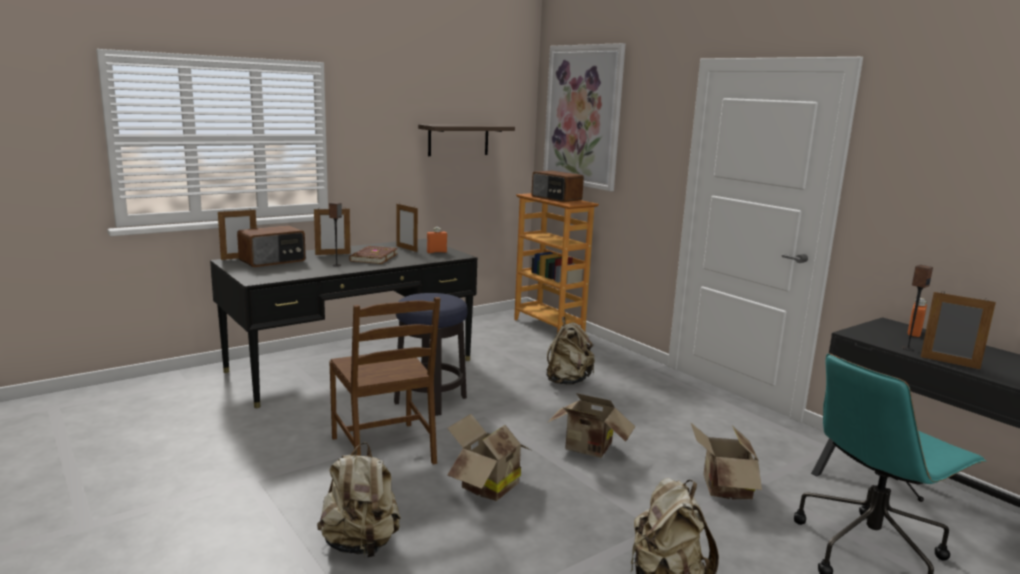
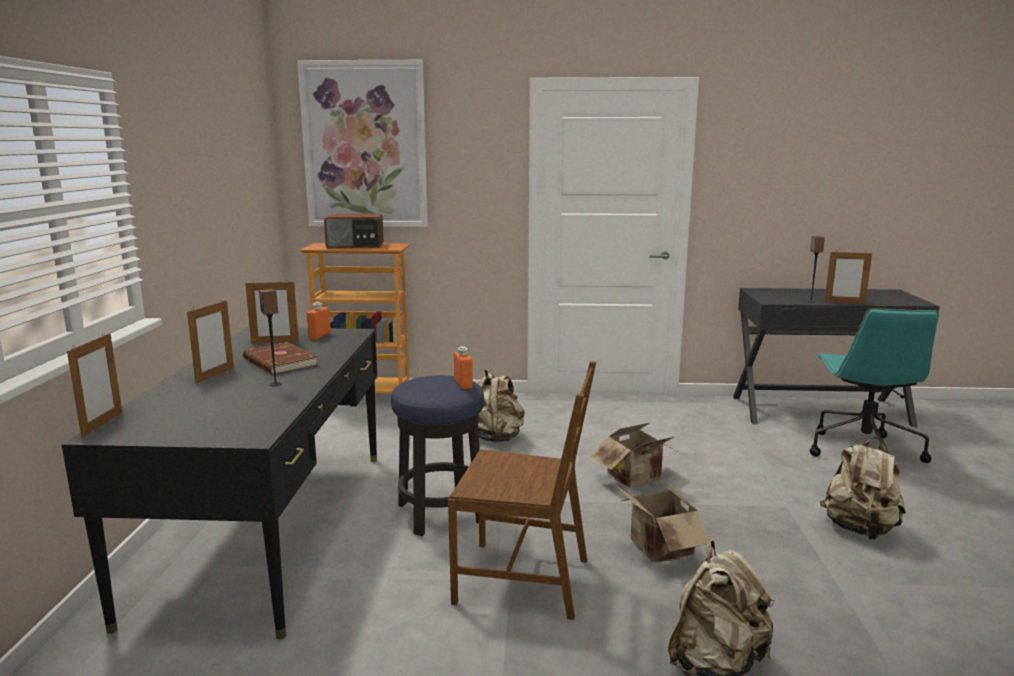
camera: 50 degrees left, 0 degrees up
(273, 260) = (170, 409): radio -> none
(458, 140) = (233, 187): shelf -> none
(722, 488) = (749, 458): cardboard box -> none
(914, 332) = (780, 291): orange bottle -> orange bottle (463, 384)
(949, 363) = (844, 302): picture frame -> picture frame turned 150 degrees counterclockwise

